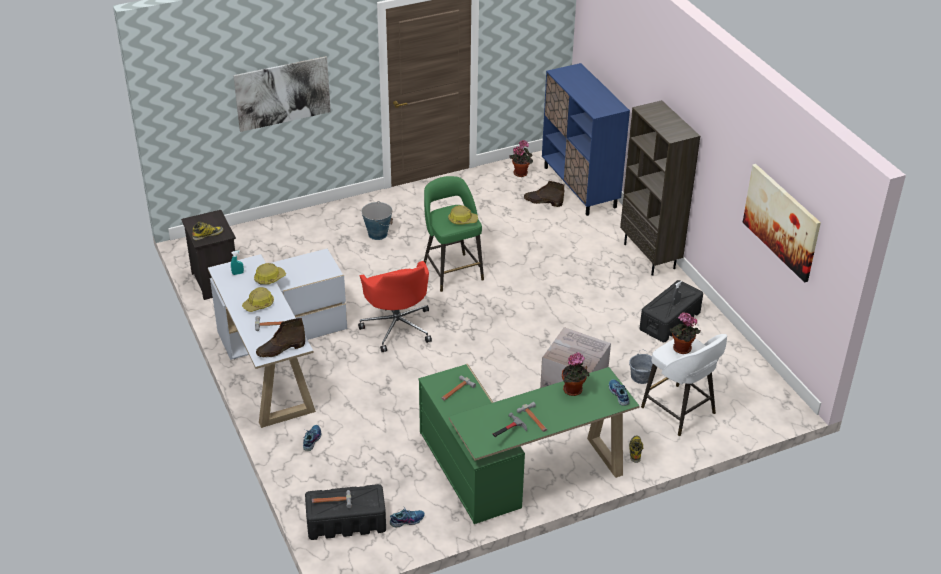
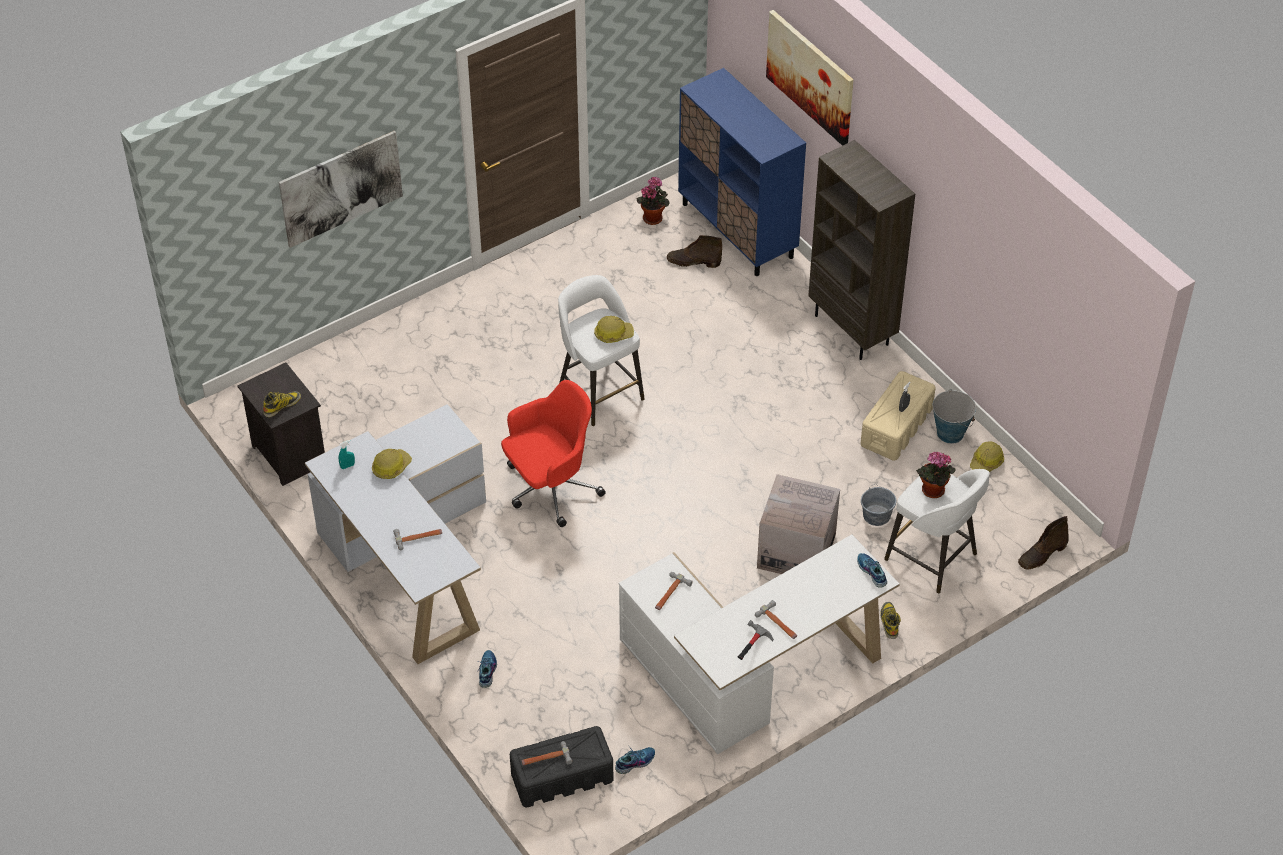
camera: 10 degrees left, 10 degrees up
(259, 304) = (390, 509): hard hat -> hard hat (986, 462)
(280, 349) = (439, 572): brown boot -> brown boot (1042, 555)
(378, 234) = (485, 346): bucket -> bucket (950, 433)
(397, 327) = (550, 488): red office chair -> red office chair turned 90 degrees counterclockwise
(452, 271) = (599, 392): green stool -> white stool
(515, 470) = (750, 672): green desk -> white desk
(574, 391) = (817, 575): potted plant -> none
(669, 321) = (896, 427): black storage box -> beige storage box
(781, 221) = (1037, 313): picture -> picture (810, 77)

